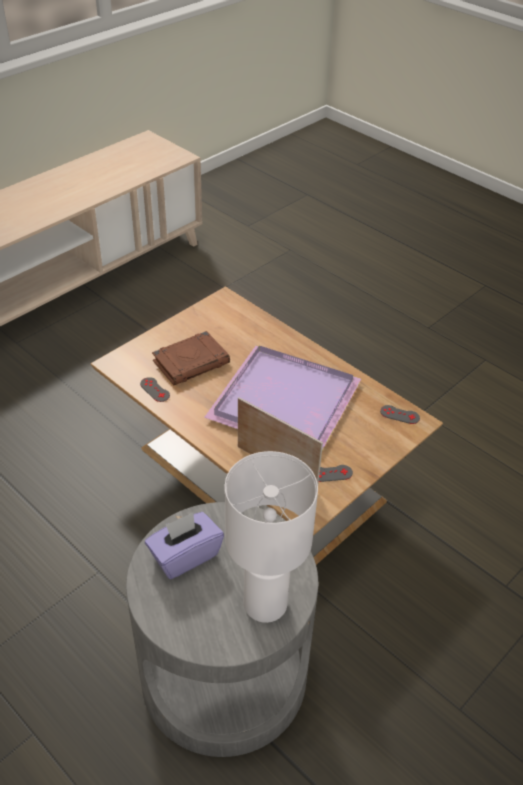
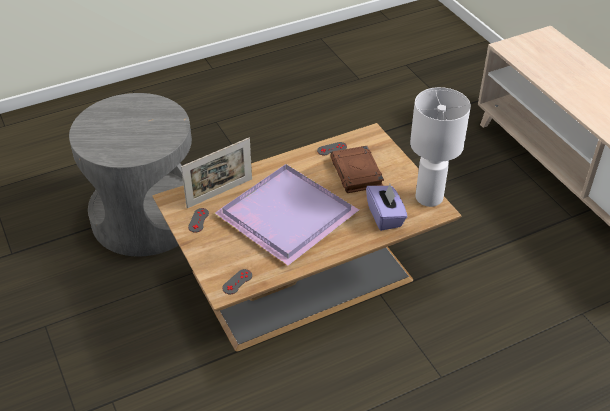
camera: 110 degrees right, 0 degrees up
(185, 555) = (154, 116): purple tissue box -> purple tissue box (385, 216)
(265, 603) = (100, 140): white table lamp -> white table lamp (429, 198)

